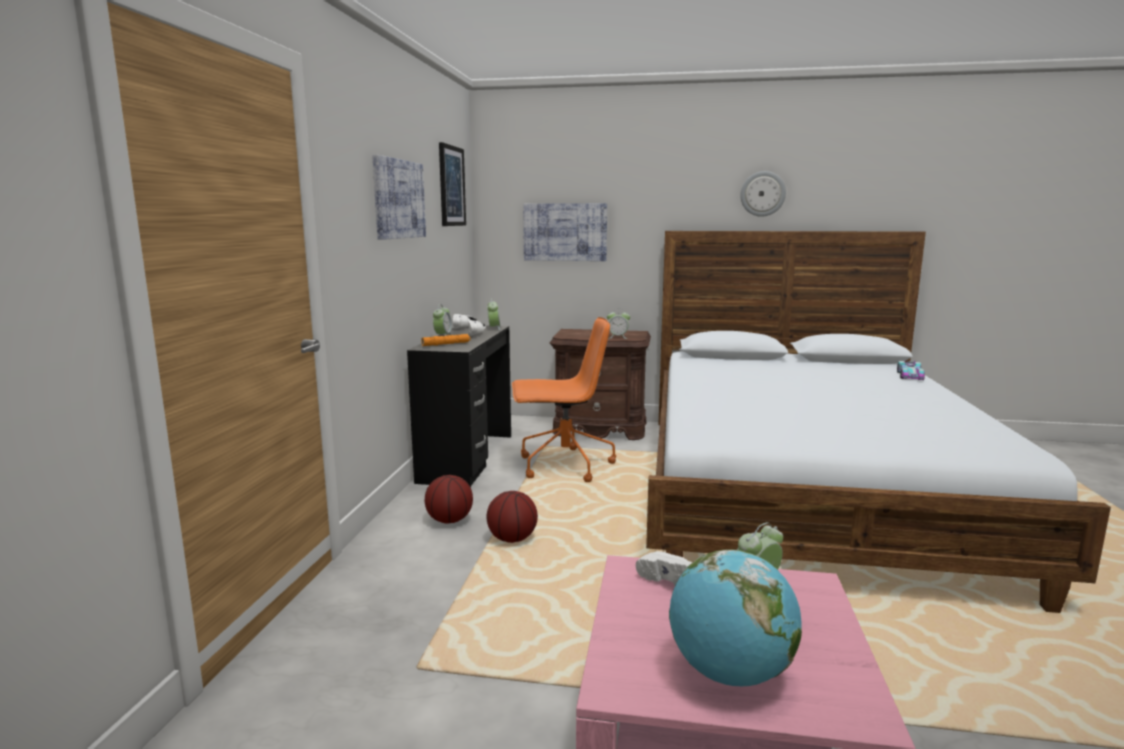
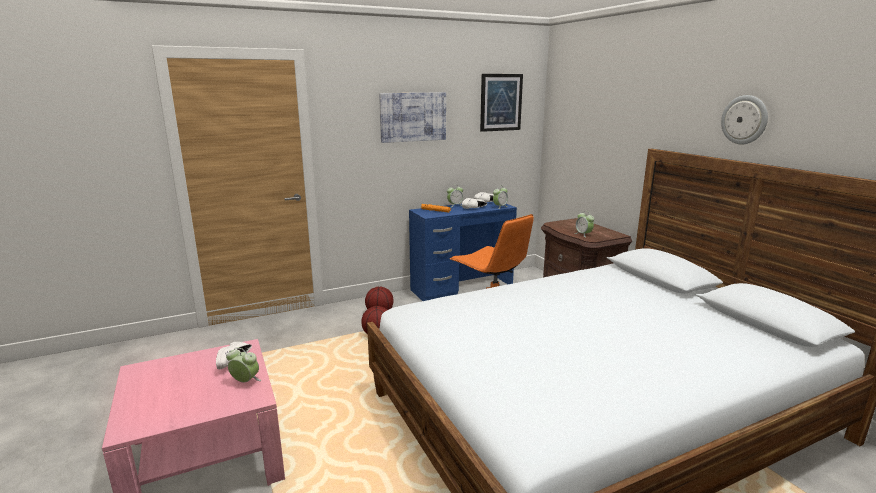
camera: 55 degrees right, 5 degrees up
(466, 457) = (462, 288): black desk -> blue desk
(565, 232) = (589, 140): picture -> none
(730, 673) = (153, 391): globe -> none
(910, 375) = (756, 359): toy car -> none

